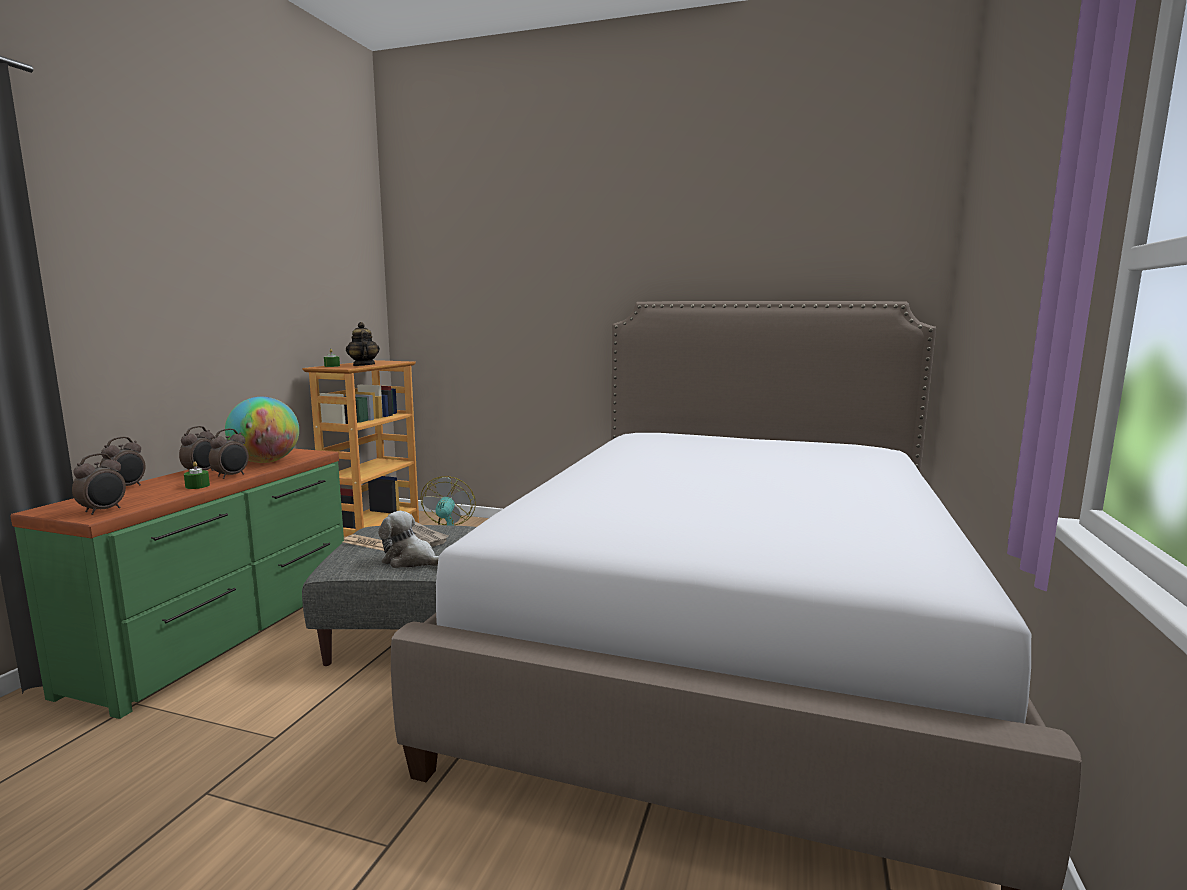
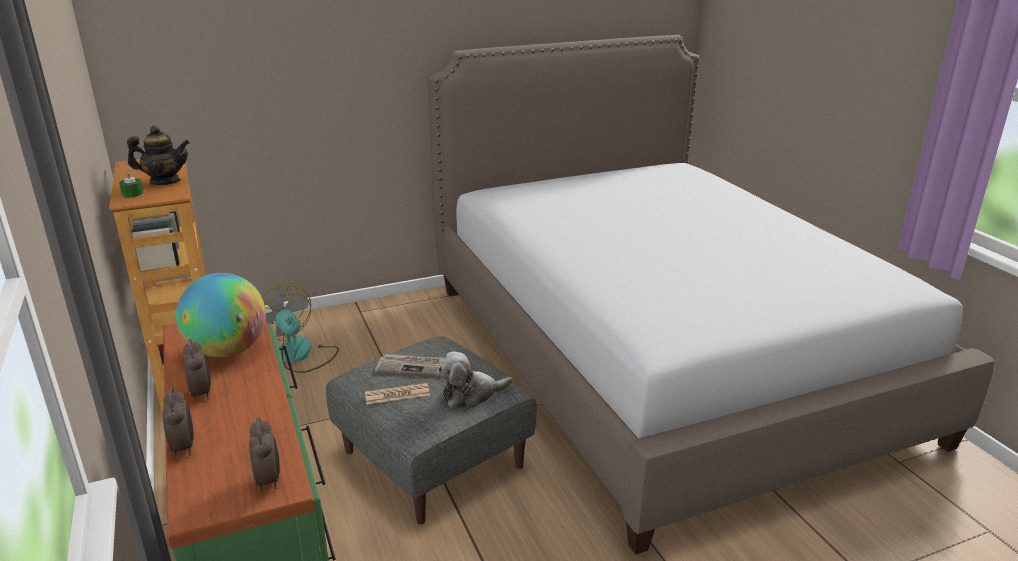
camera: 40 degrees left, 15 degrees up
(197, 486) = (262, 410): green candle -> none
(231, 476) = (255, 383): alarm clock -> none
(363, 365) = (165, 181): teapot -> teapot turned 150 degrees clockwise

